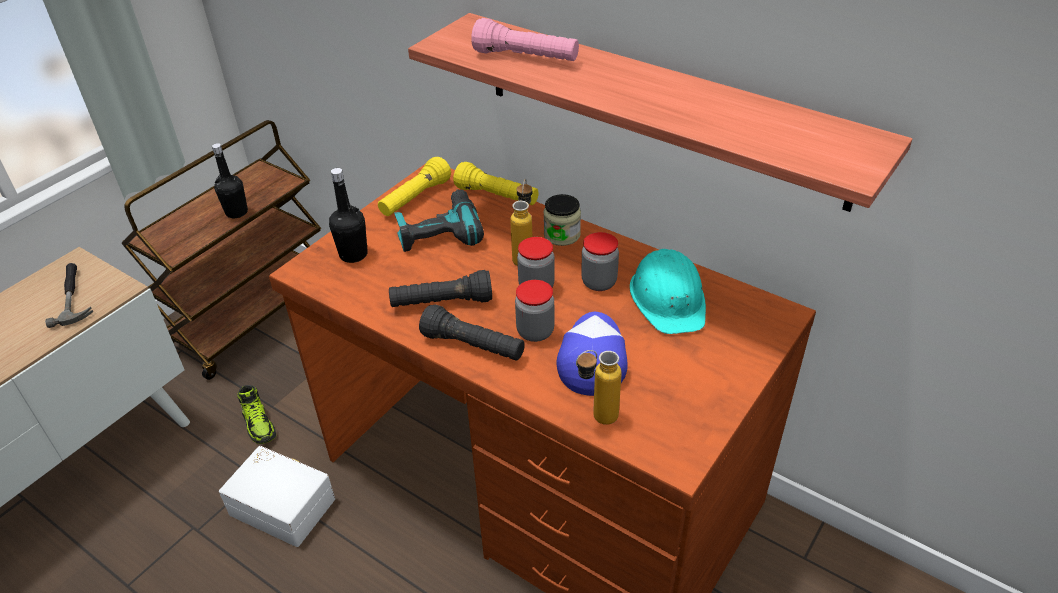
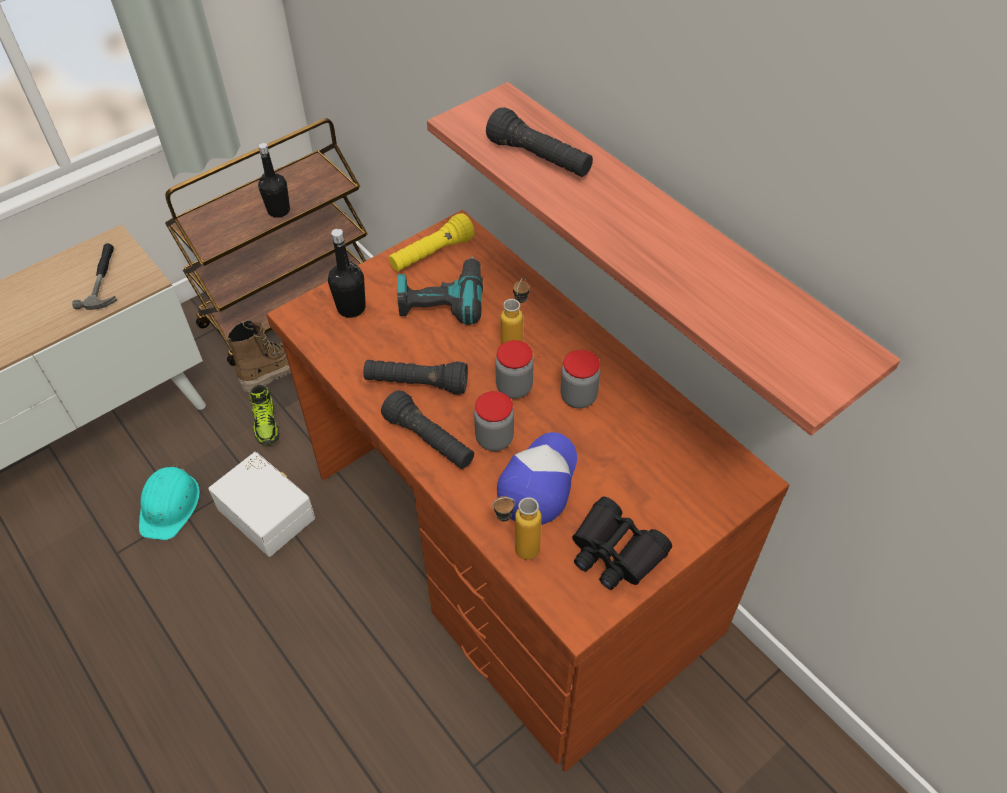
camera: 15 degrees right, 10 degrees up
(253, 374) = (274, 370): none -> boot
(497, 196) = (514, 270): yellow flashlight -> none
(526, 58) = (539, 159): pink flashlight -> black flashlight
(562, 235) = (562, 331): jar -> none
(668, 299) = (641, 433): turquoise hard hat -> turquoise hard hat (170, 505)
(688, 398) = (615, 552): none -> black binoculars

